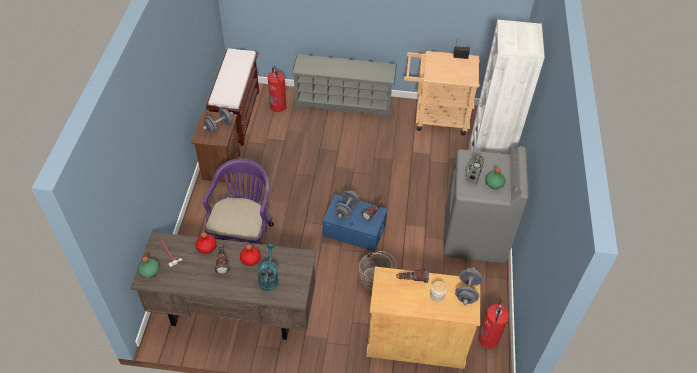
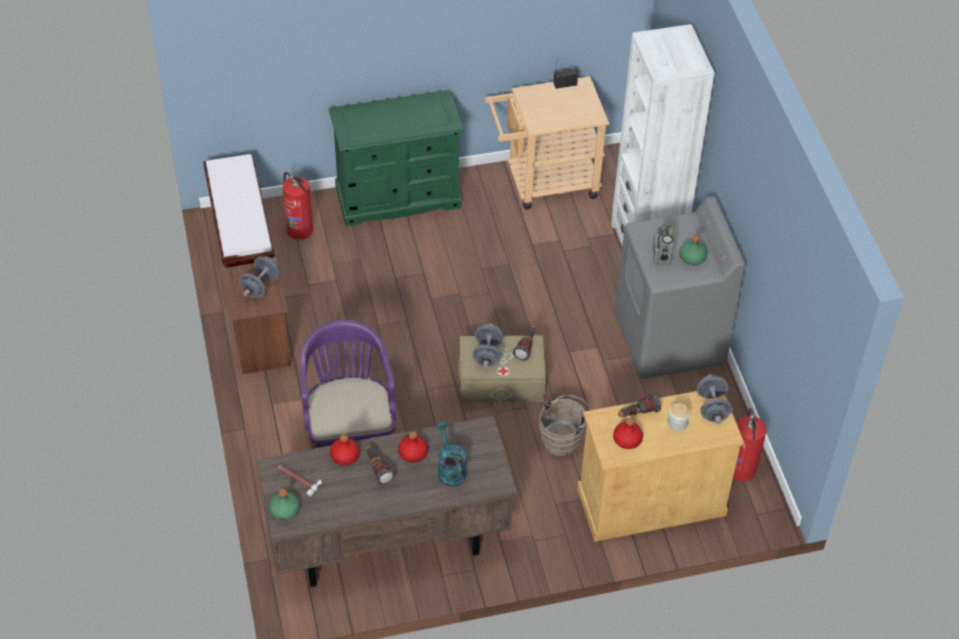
camera: 20 degrees left, 0 degrees up
(344, 103) = (398, 197): grey shoe rack -> green dresser
(354, 230) = (501, 380): blue storage box -> beige storage box
(396, 296) = (627, 440): none -> red bottle

